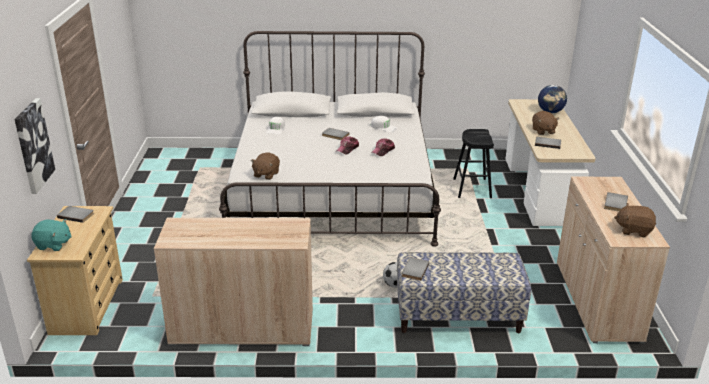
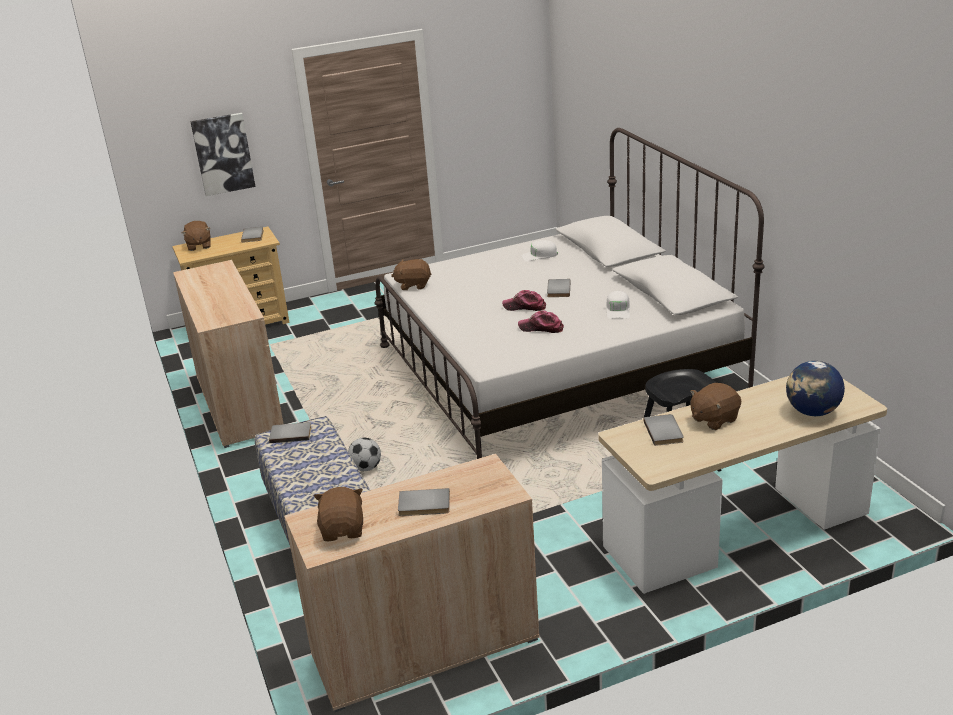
camera: 70 degrees right, 0 degrees up
(53, 245) = (199, 246): turquoise plush toy -> brown plush toy

